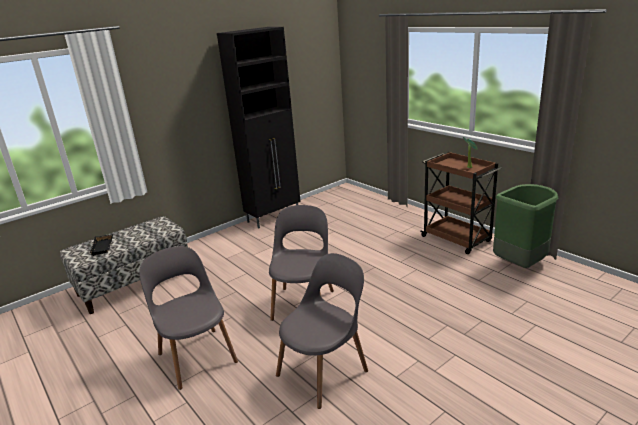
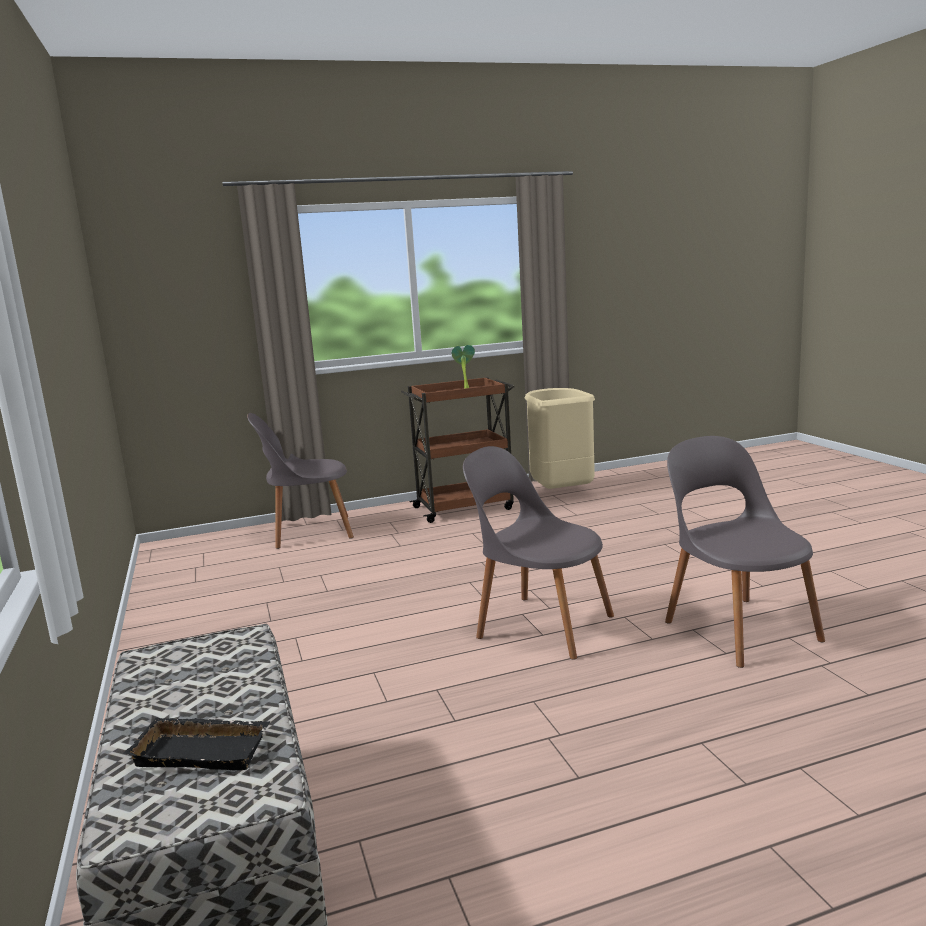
camera: 70 degrees left, 10 degrees down
(196, 355) = (650, 750): grey chair -> grey chair (308, 532)
(274, 217) = (161, 622): black cabinet -> none
(520, 264) = (559, 492): green trash can -> beige trash can

